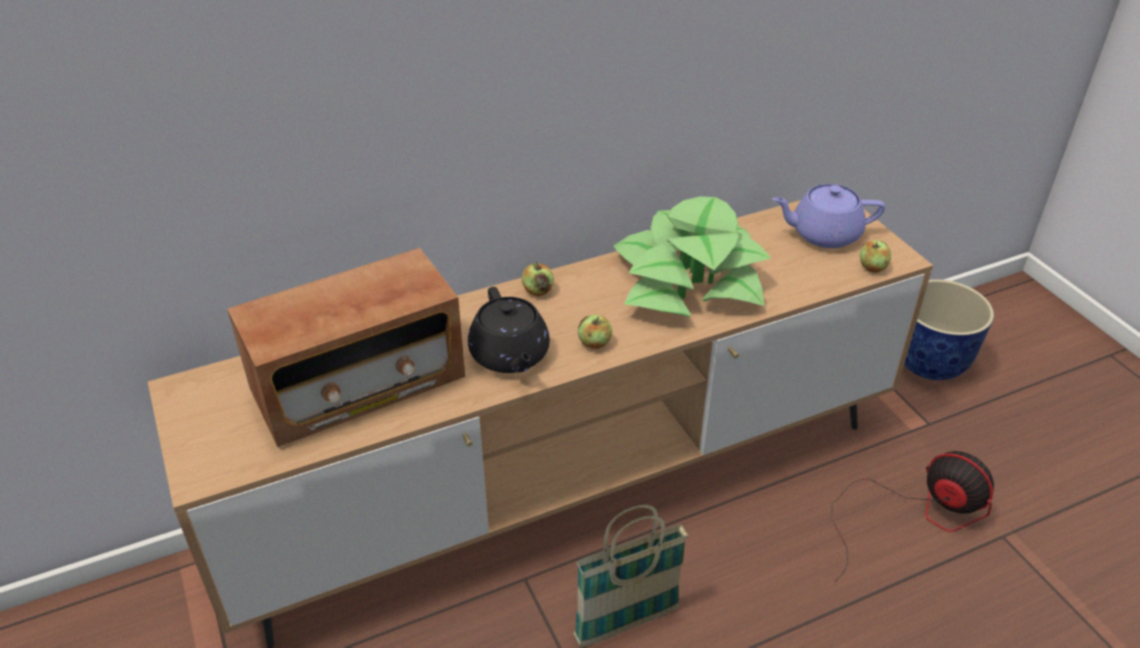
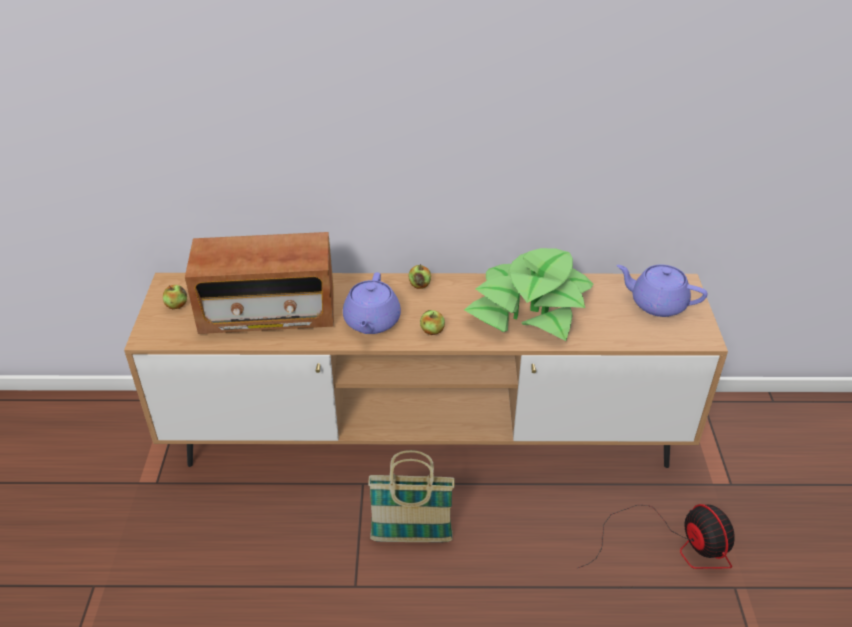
camera: 25 degrees right, 0 degrees up
(510, 356) = (371, 322): black teapot -> purple teapot
(872, 267) = (676, 339): apple -> apple (176, 305)
(931, 363) = (764, 440): planter -> none

